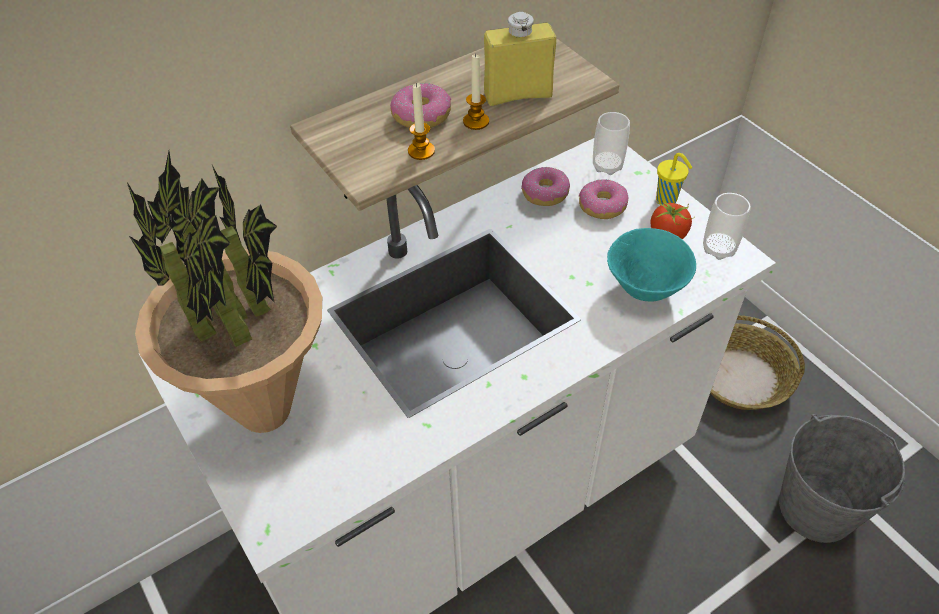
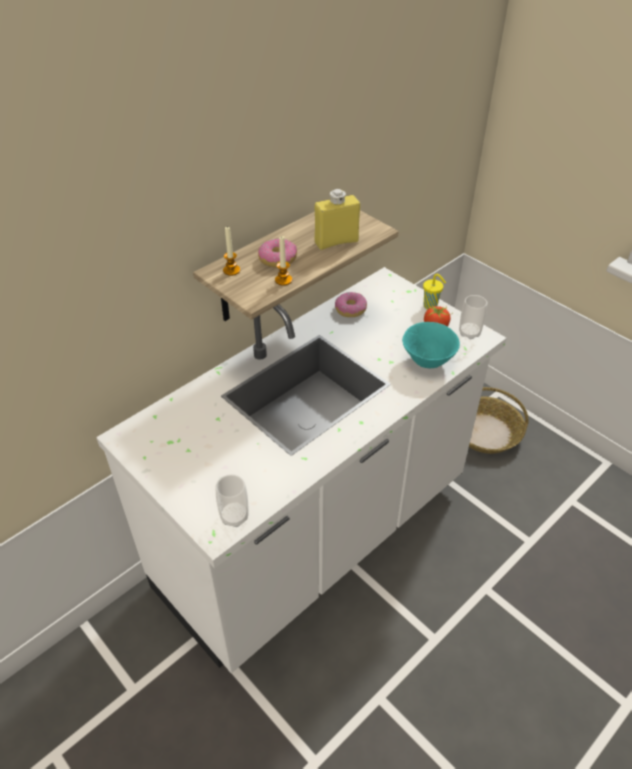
camera: 10 degrees left, 5 degrees down
(263, 410) = (193, 462): potted plant -> none
(476, 121) = (314, 260): candle -> candle (231, 270)
(602, 205) = (390, 313): donut -> none
(607, 166) = (388, 289): cup -> cup (234, 516)
(816, 508) = (550, 511): grey bucket -> none

